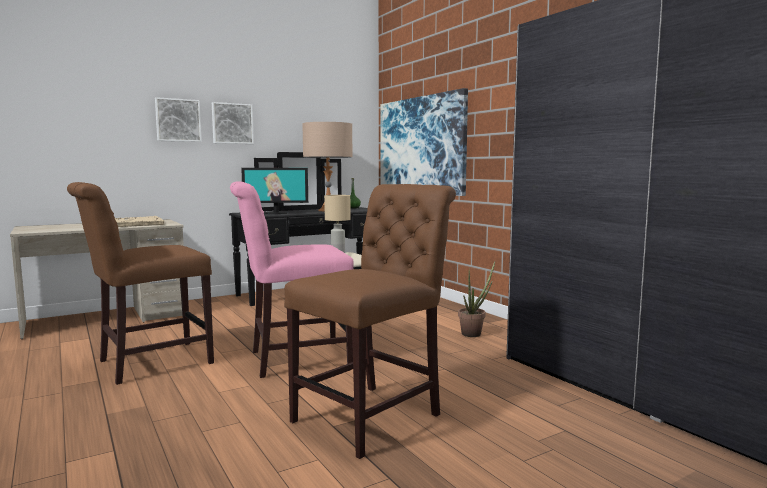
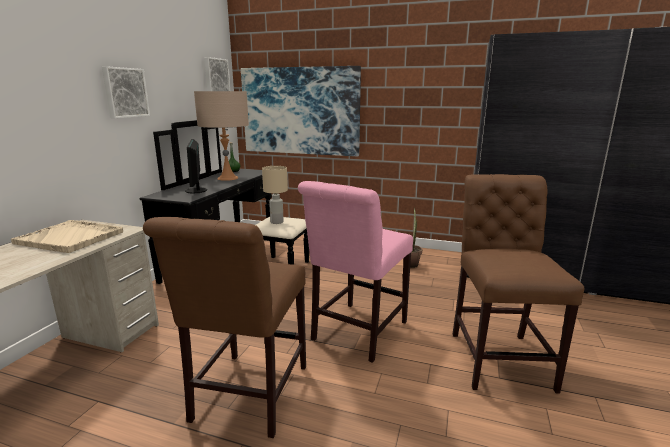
camera: 40 degrees left, 10 degrees up
(178, 120) = (69, 91): picture -> picture (216, 77)
(276, 213) = (196, 190): monitor -> monitor turned 120 degrees clockwise

